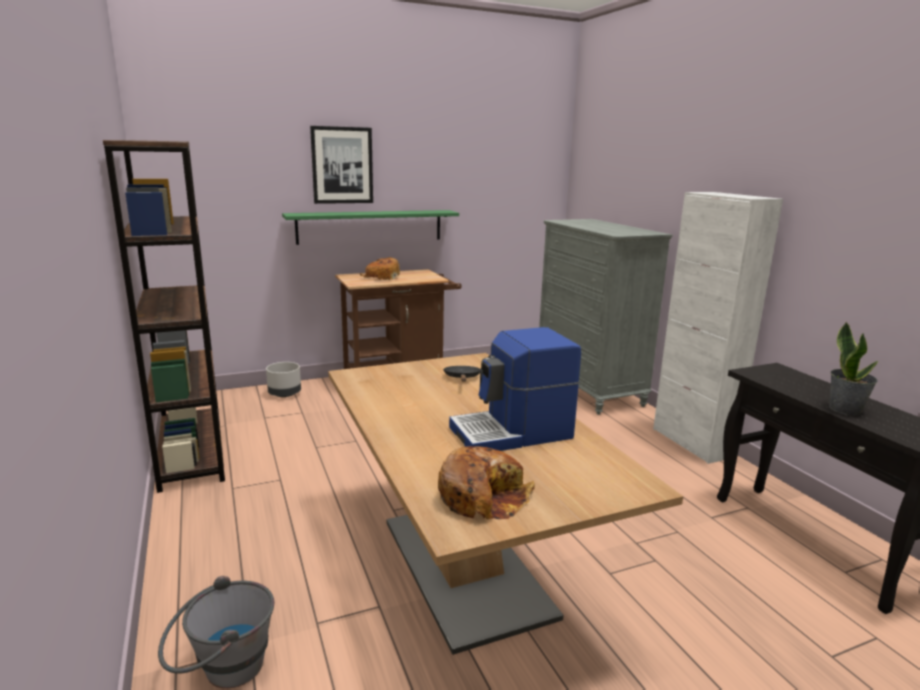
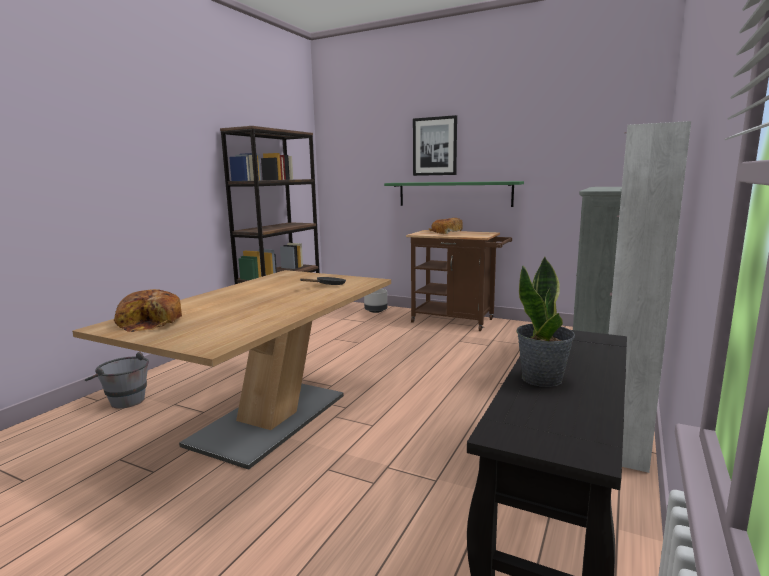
camera: 50 degrees right, 5 degrees down
(512, 433) = (254, 309): coffee machine -> none

